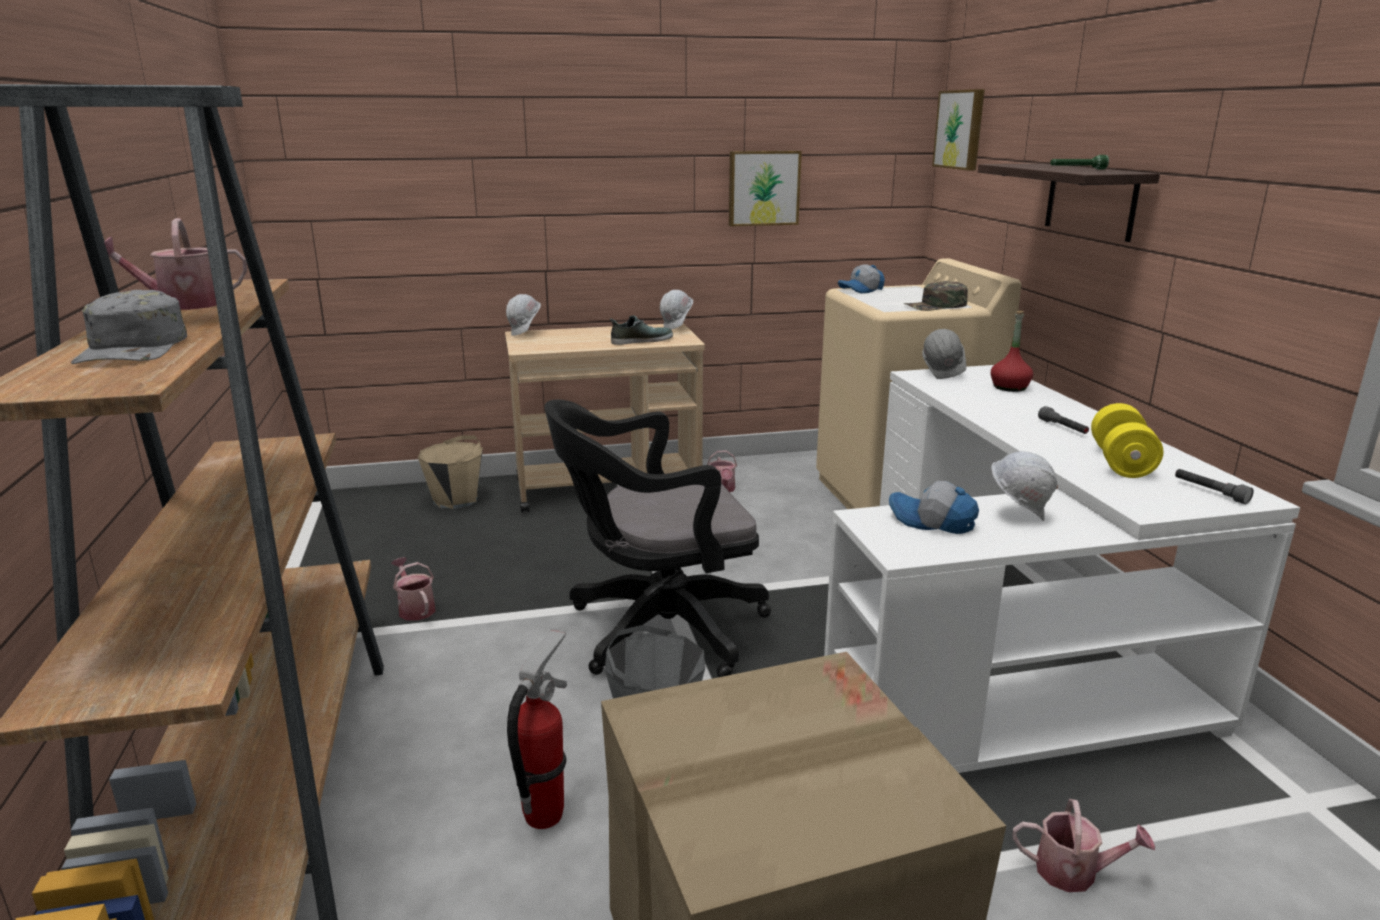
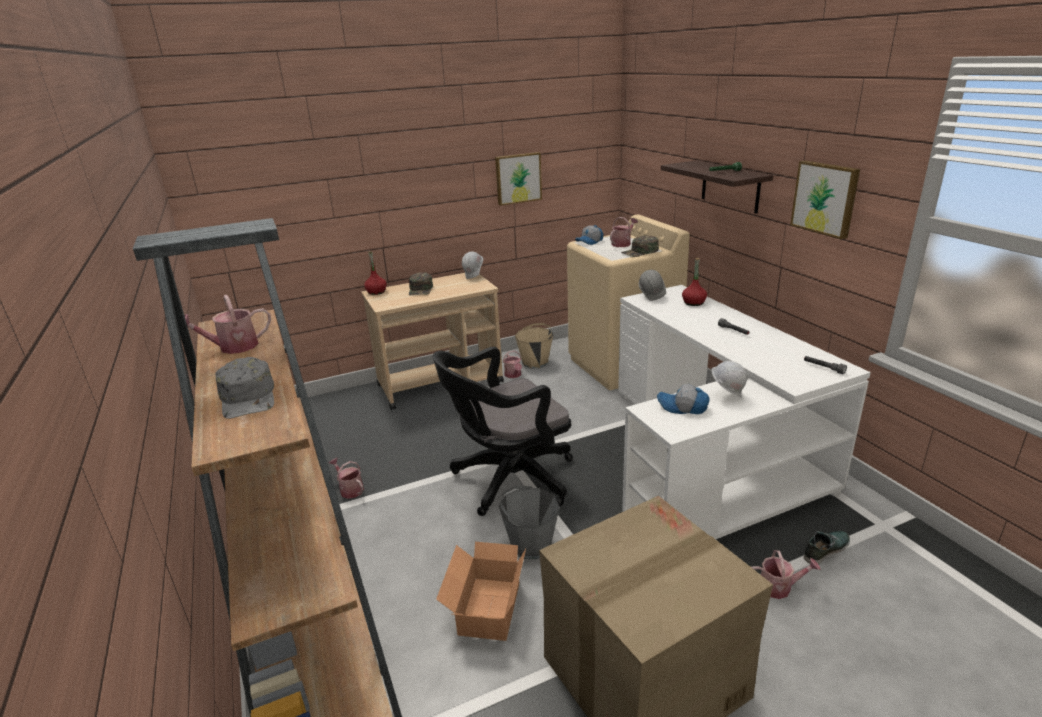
camera: 10 degrees left, 5 degrees up
(456, 500) = (343, 406): beige bucket -> beige bucket (535, 362)
(525, 333) = (376, 292): white hard hat -> red bottle
(544, 814) = (486, 609): fire extinguisher -> cardboard box
(590, 336) = (421, 289): none -> green cap
(641, 340) = (456, 289): shoe -> shoe (825, 549)
(912, 295) = (622, 243): none -> watering can
(961, 129) = (638, 132): picture -> picture (826, 198)
(1121, 462) = (772, 353): yellow dumbbell -> none

